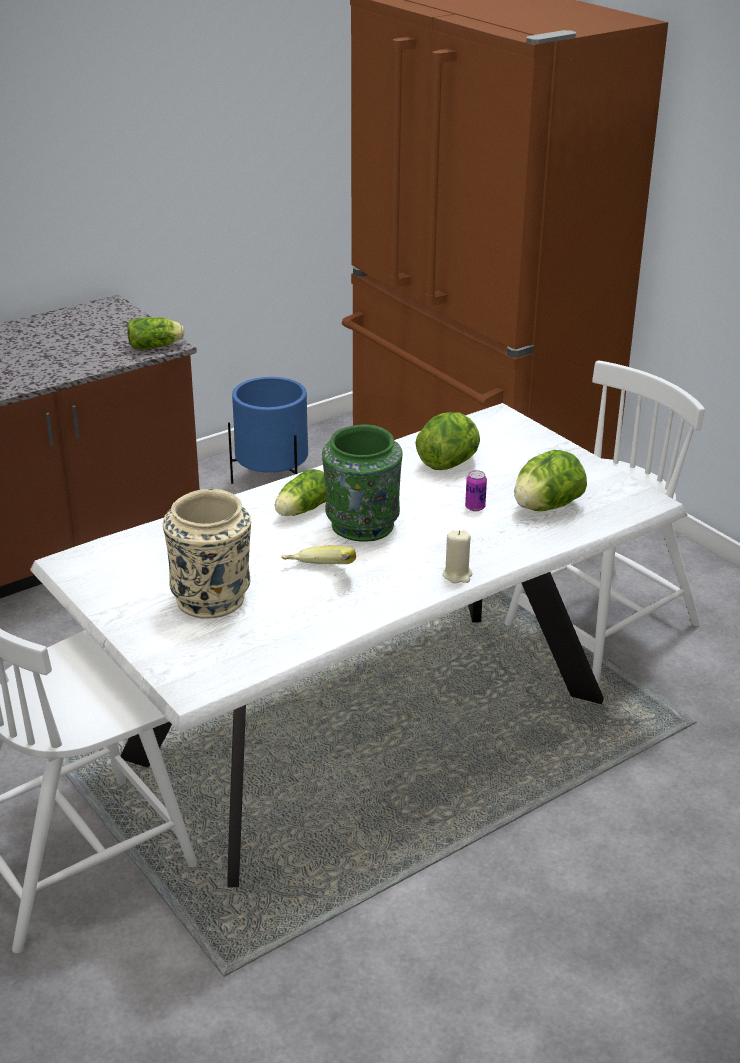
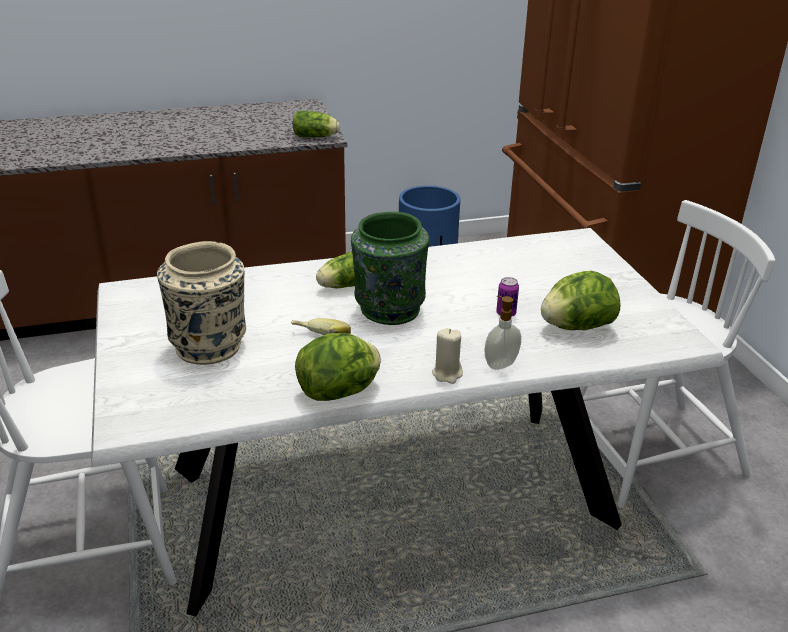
camera: 20 degrees right, 0 degrees up
(449, 463) = (506, 270): lettuce -> lettuce (339, 392)
(498, 555) = (500, 364): none -> soap dispenser

